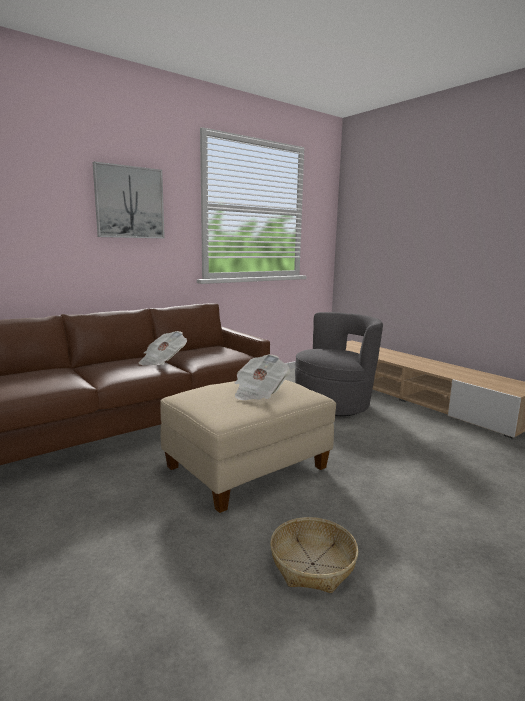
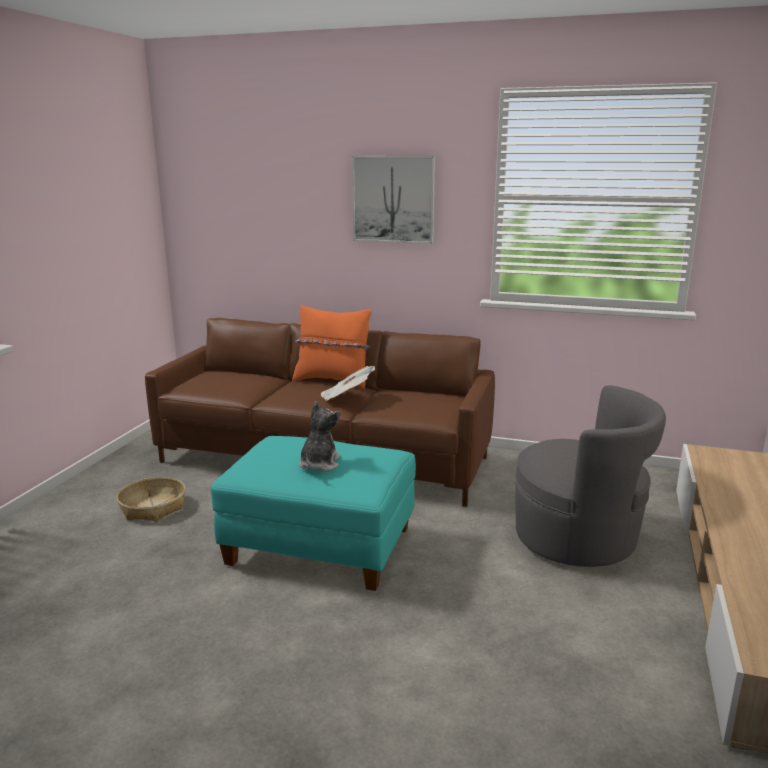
camera: 55 degrees right, 5 degrees up
(119, 358) = (333, 381): none -> orange pillow
(247, 468) = (321, 547): beige ottoman -> turquoise ottoman
(259, 392) = (319, 464): newspaper -> plush toy
(313, 564) = (188, 642): basket -> basket (153, 508)

